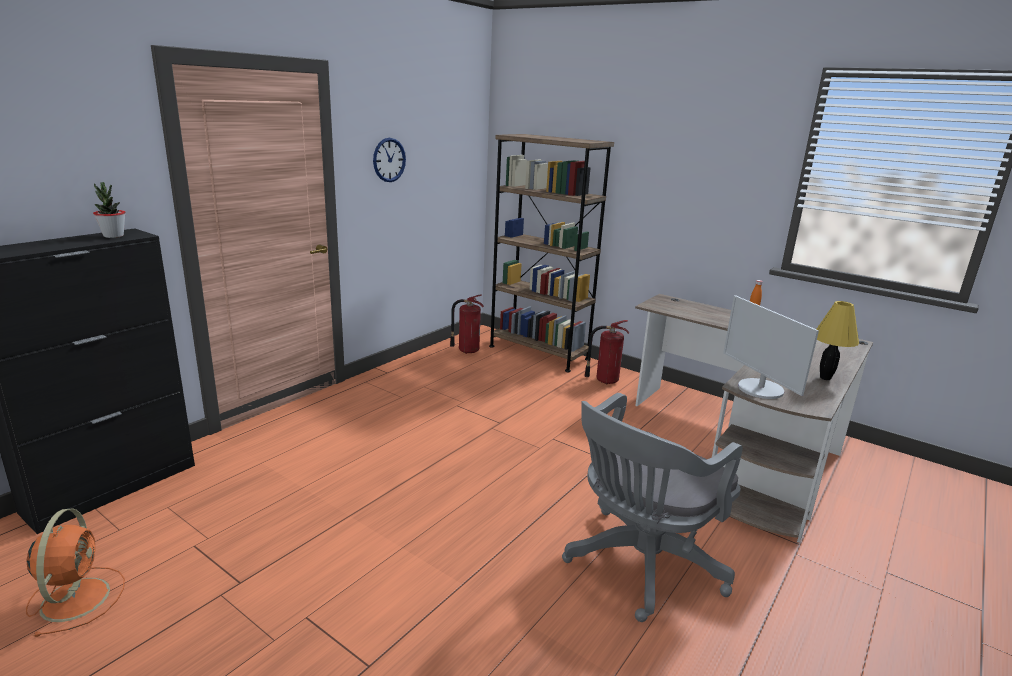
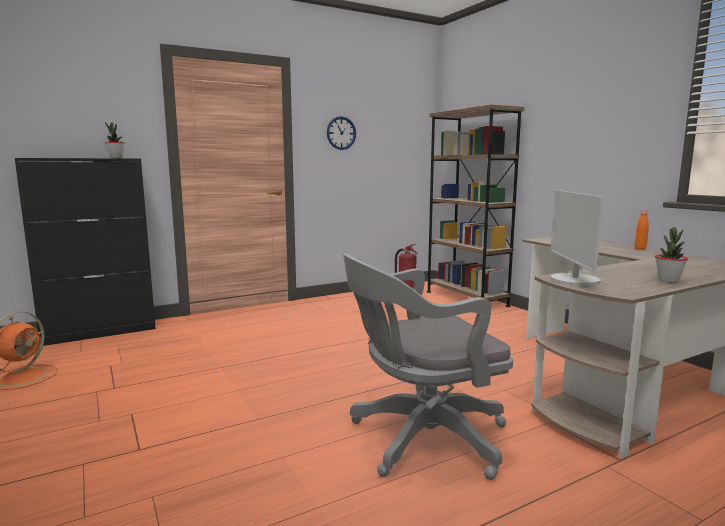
camera: 25 degrees right, 10 degrees down
(605, 380) = (512, 320): fire extinguisher -> none
(825, 378) = (668, 280): yellow table lamp -> potted plant

